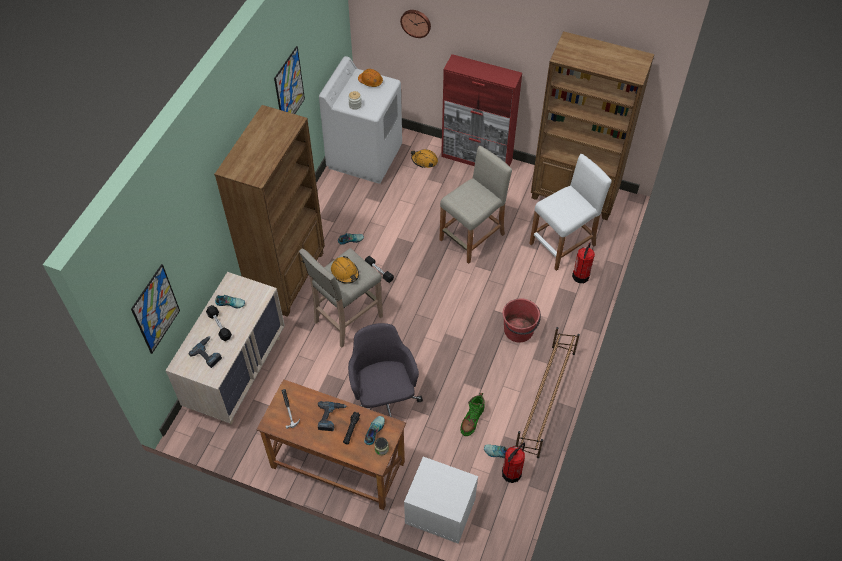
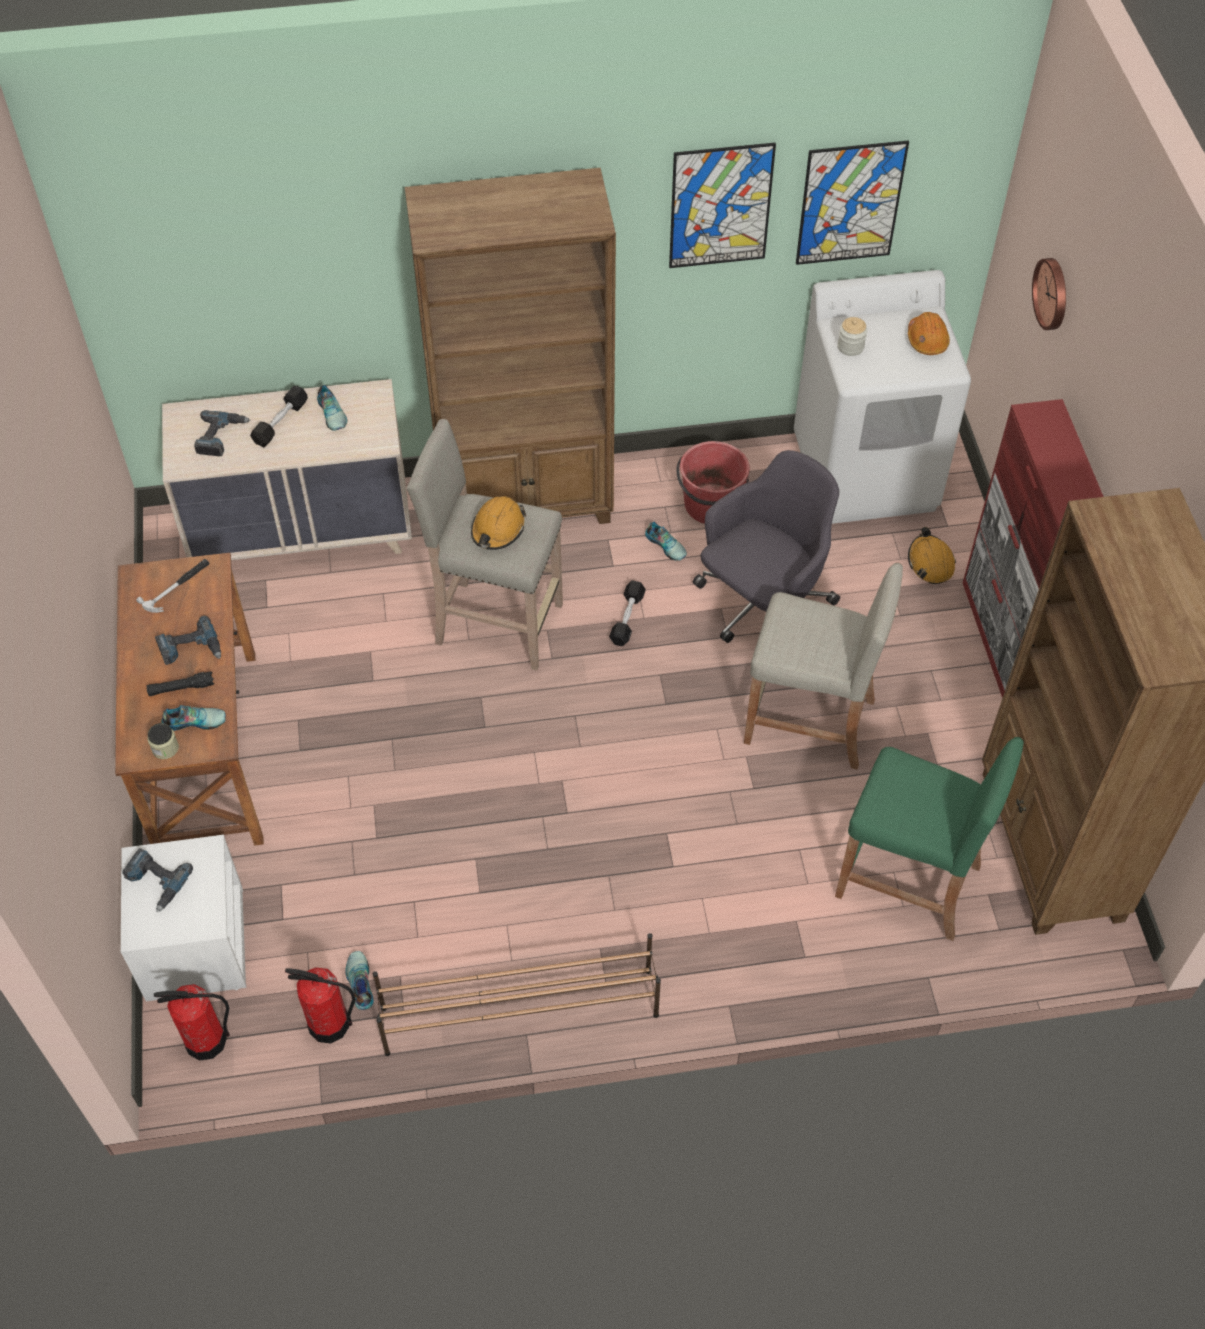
camera: 60 degrees right, 0 degrees up
(156, 309) = (178, 295): picture -> picture (850, 203)
(383, 399) = (370, 754): grey office chair -> grey office chair (762, 606)
(432, 494) = (155, 882): none -> power drill
(472, 420) = (405, 908): green boot -> none
(519, 330) = (647, 896): red bucket -> red bucket (711, 505)
(563, 245) = (908, 881): white stool -> green stool
(581, 276) = (854, 947): fire extinguisher -> fire extinguisher (206, 1041)

